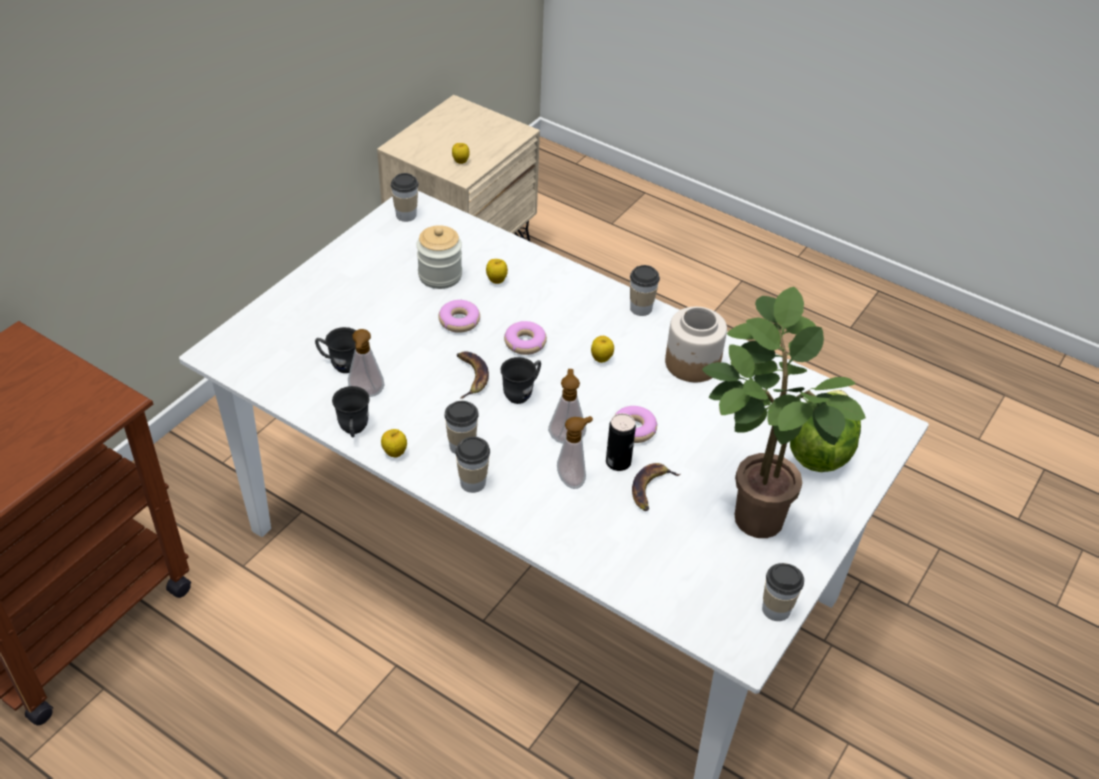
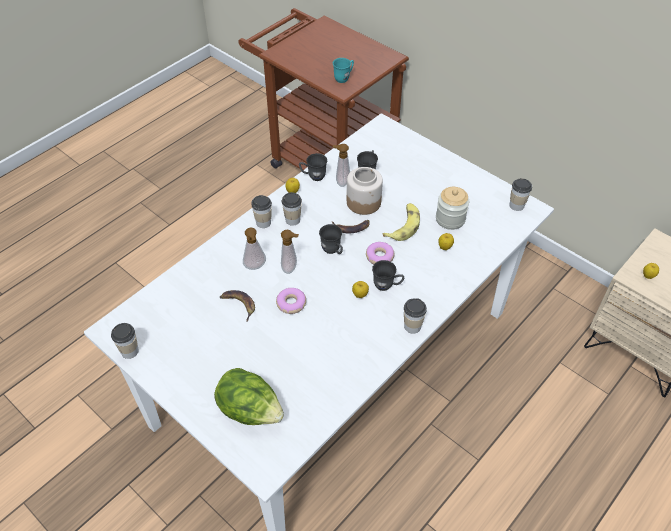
camera: 100 degrees right, 5 degrees up
(75, 402) = (344, 78): none -> turquoise mug
(459, 321) = (403, 226): donut -> banana
(577, 333) = (387, 285): none -> grey mug
(618, 462) = (264, 291): can -> none
(691, 363) = (350, 347): jar -> jar (364, 202)
(750, 515) = (204, 353): potted plant -> none

